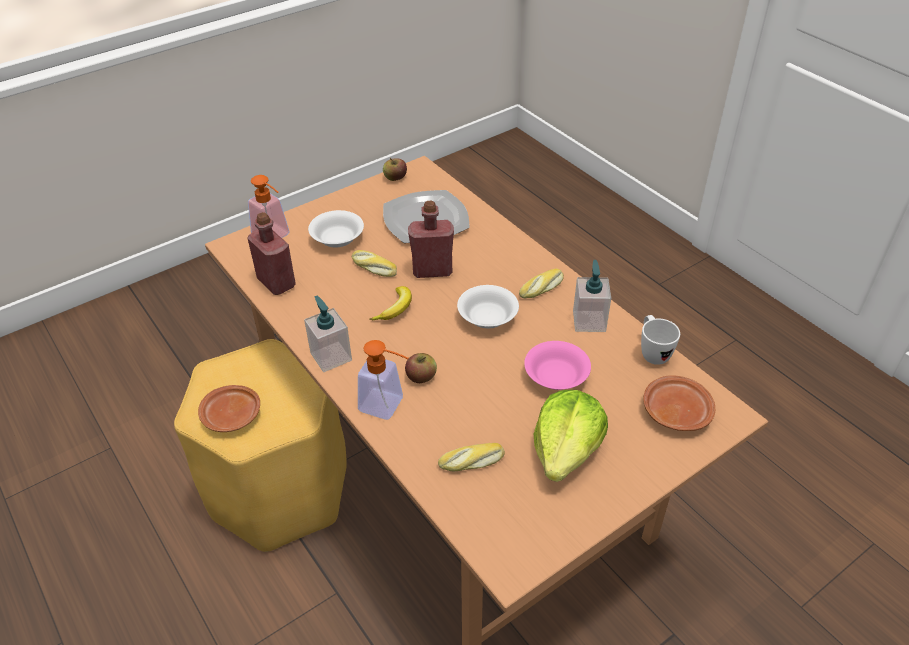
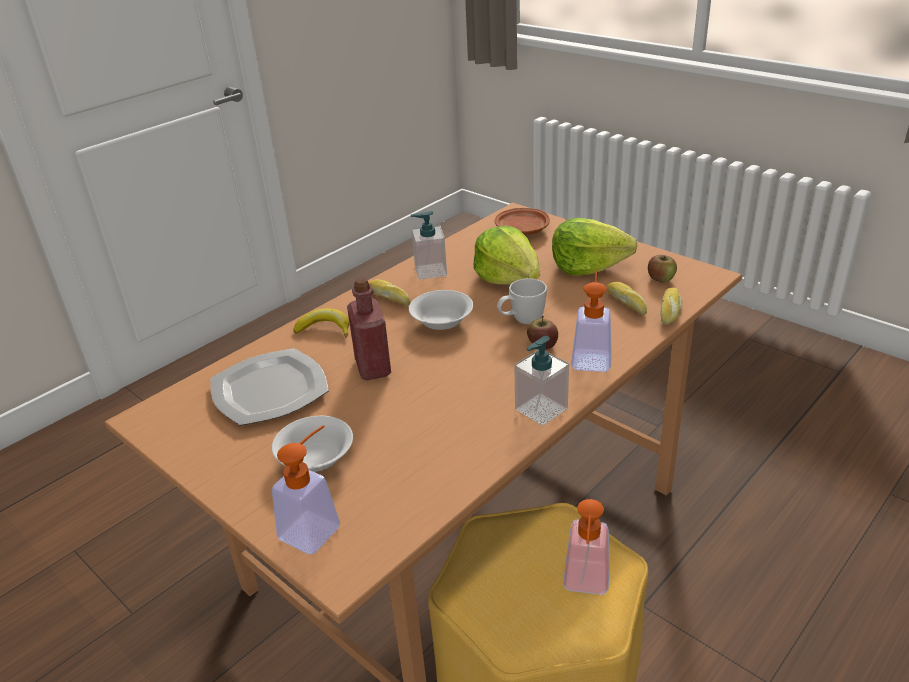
camera: 100 degrees left, 10 degrees down
(232, 416) = (585, 585): brown plate -> soap dispenser
(276, 283) = (423, 492): red bottle -> none
(373, 268) = (376, 412): bread -> bread (670, 311)
(395, 178) = (164, 436): apple -> apple (661, 279)
(395, 309) = (446, 380): banana -> banana (325, 329)
(557, 377) = (508, 278): pink bowl -> lettuce
(652, 352) = (460, 242): white mug -> white mug (521, 321)

